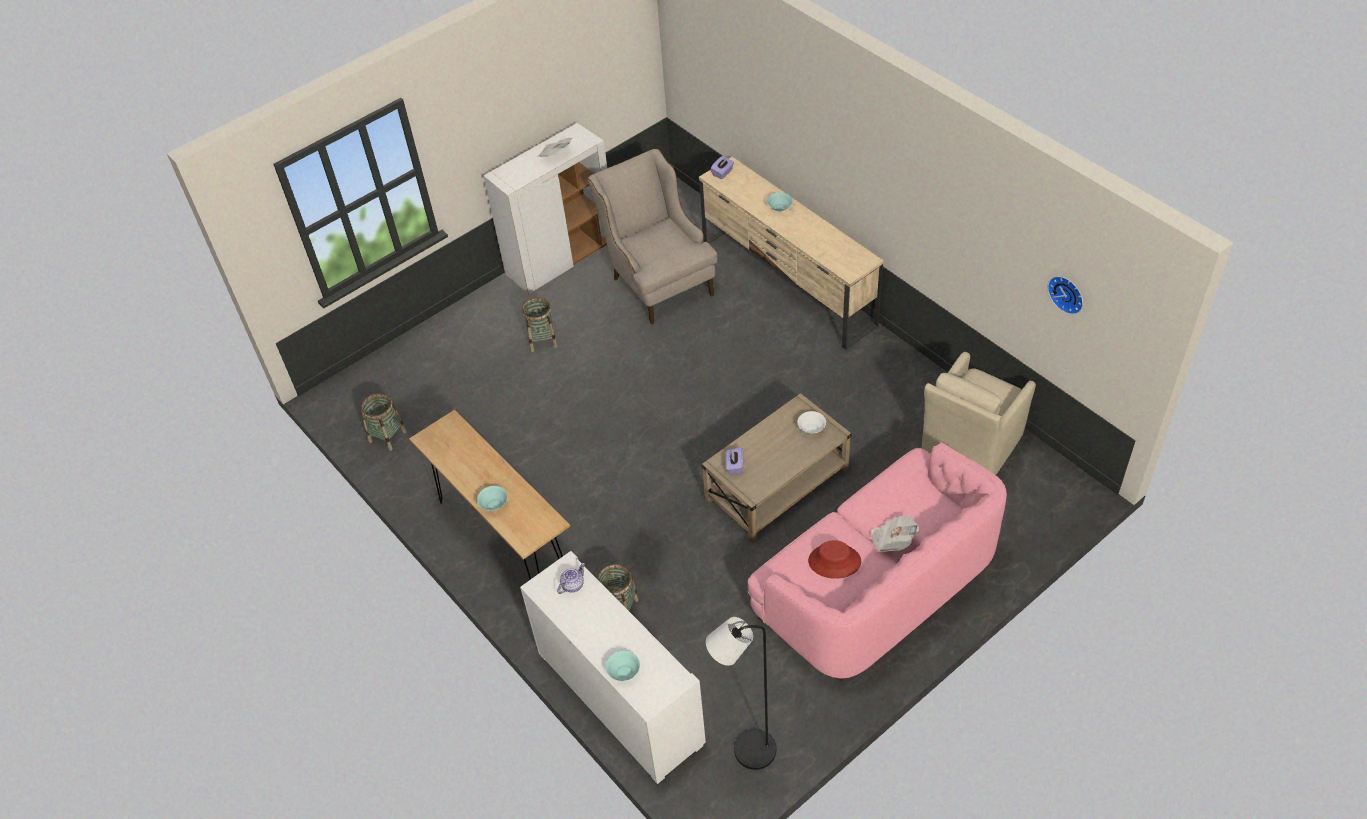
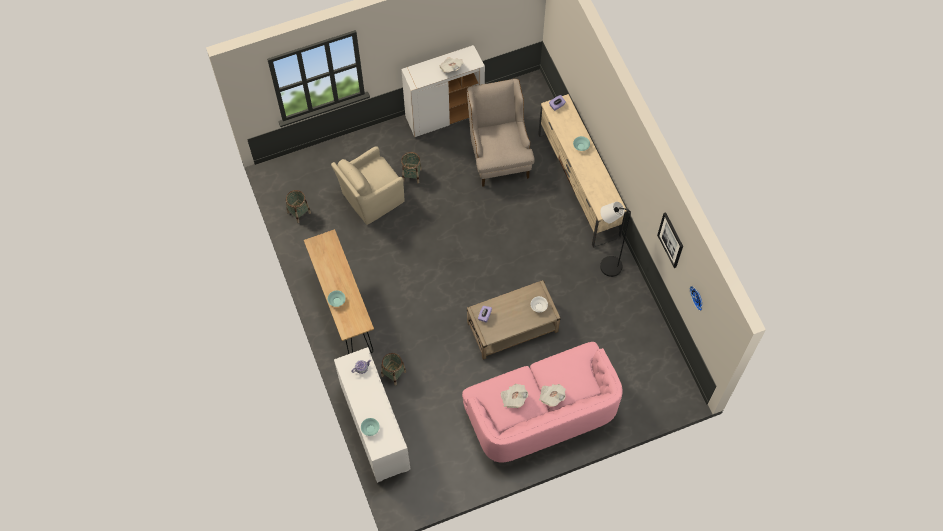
camera: 15 degrees right, 15 degrees up
(746, 752) = (430, 482): black floor lamp -> black floor lamp (606, 266)
(834, 561) = (513, 398): red hat -> newspaper
(969, 446) = (636, 341): beige armchair -> beige armchair (371, 198)
(986, 233) = (671, 240): none -> picture

